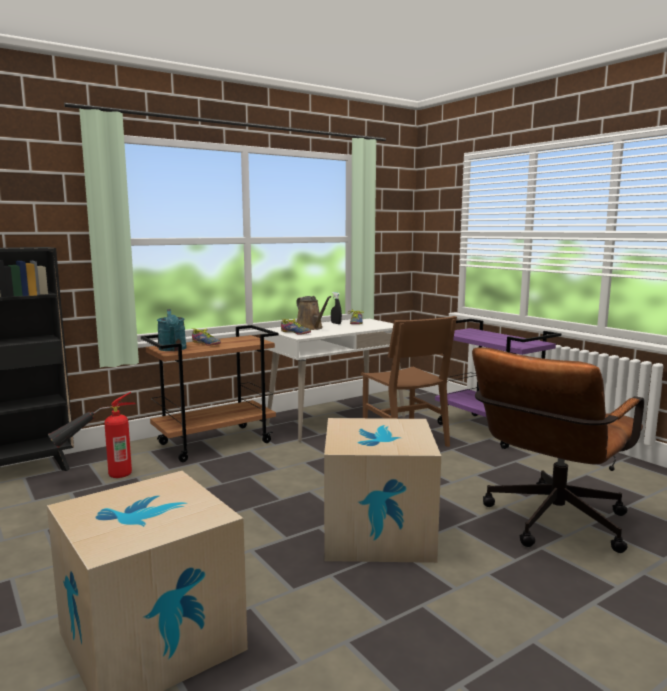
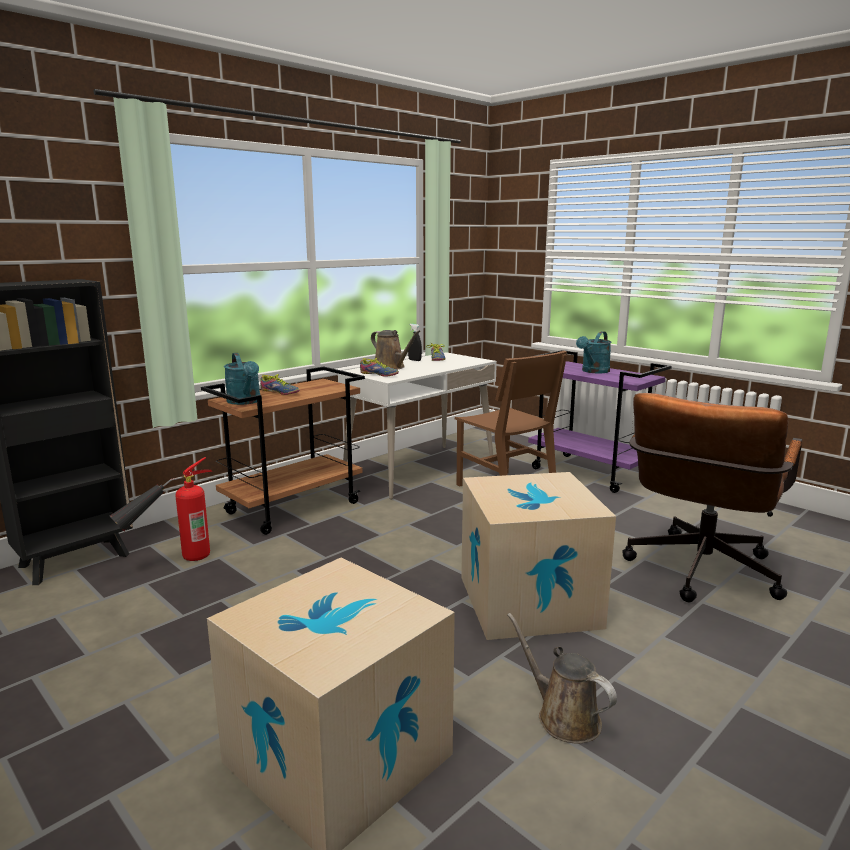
camera: 10 degrees left, 5 degrees up
(360, 631) = (563, 717): none -> brown watering can
(491, 337) = (593, 371): none -> turquoise watering can

